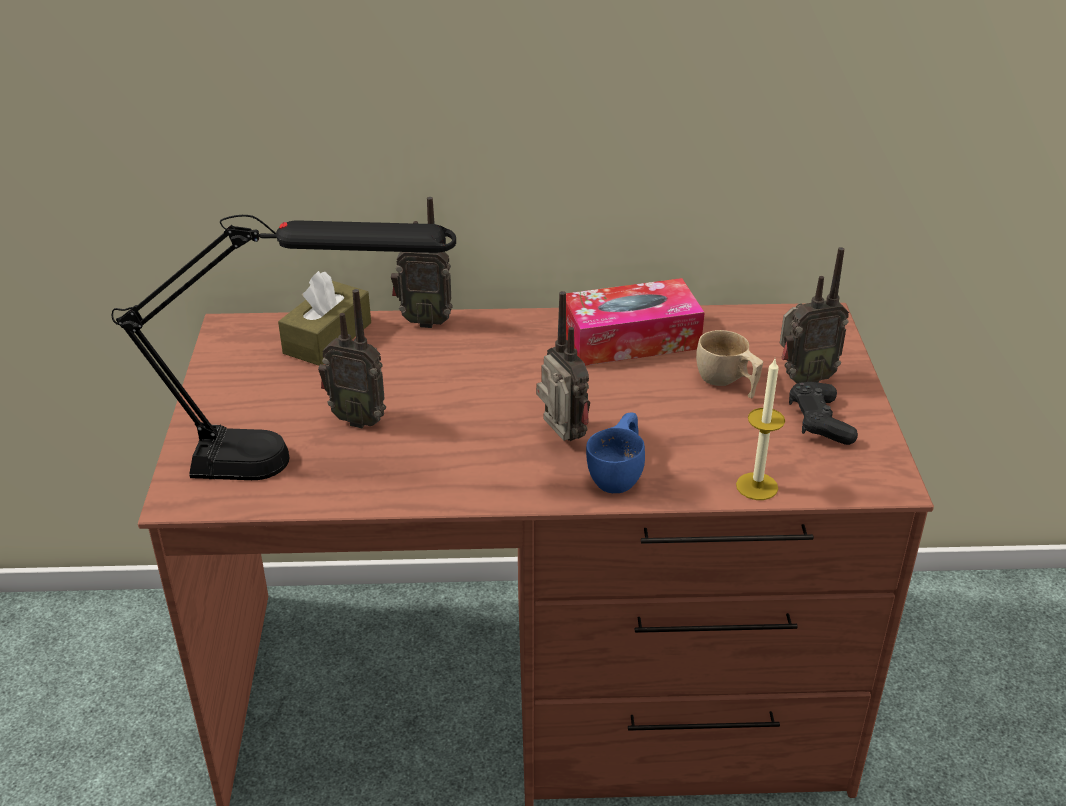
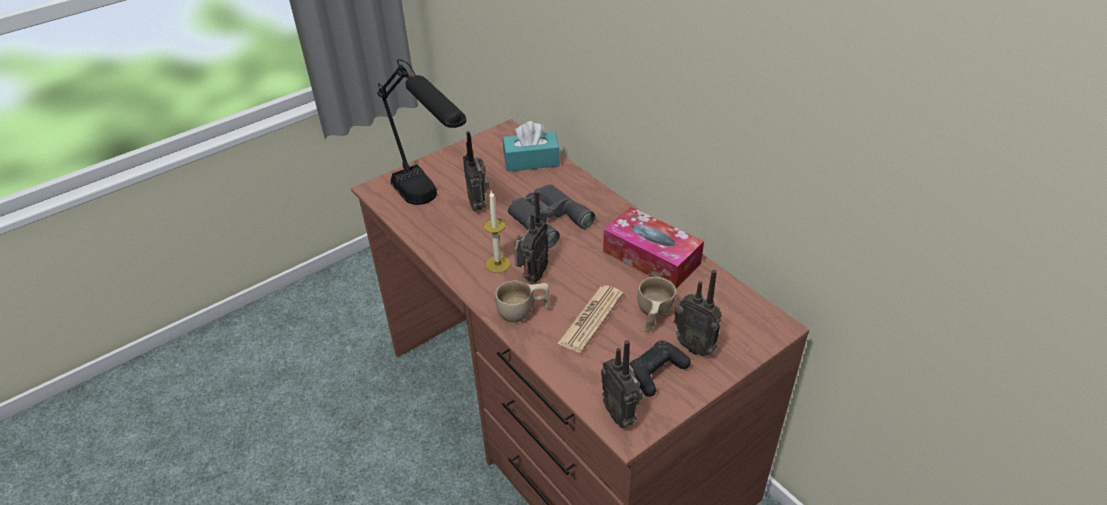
camera: 55 degrees right, 5 degrees up
(327, 338) = (531, 161): brown tissue box -> turquoise tissue box
(425, 321) = (581, 181): radio -> radio (621, 414)
(464, 378) = (547, 218): none -> grey binoculars
(620, 473) = (523, 312): blue cup -> beige cup
(686, 427) = (591, 319): none -> newspaper
(757, 486) = (565, 372): candle -> candle (498, 264)

